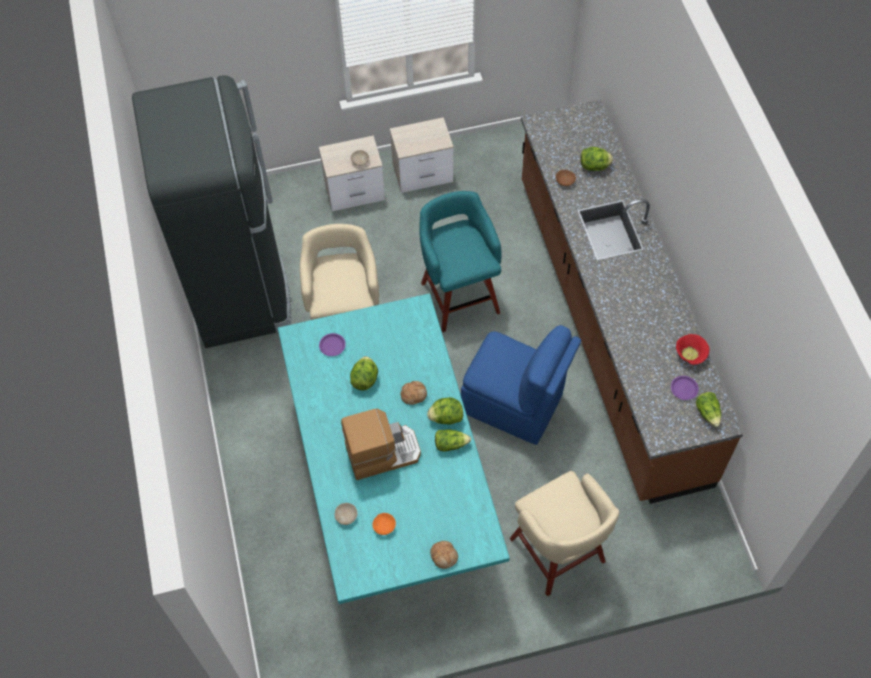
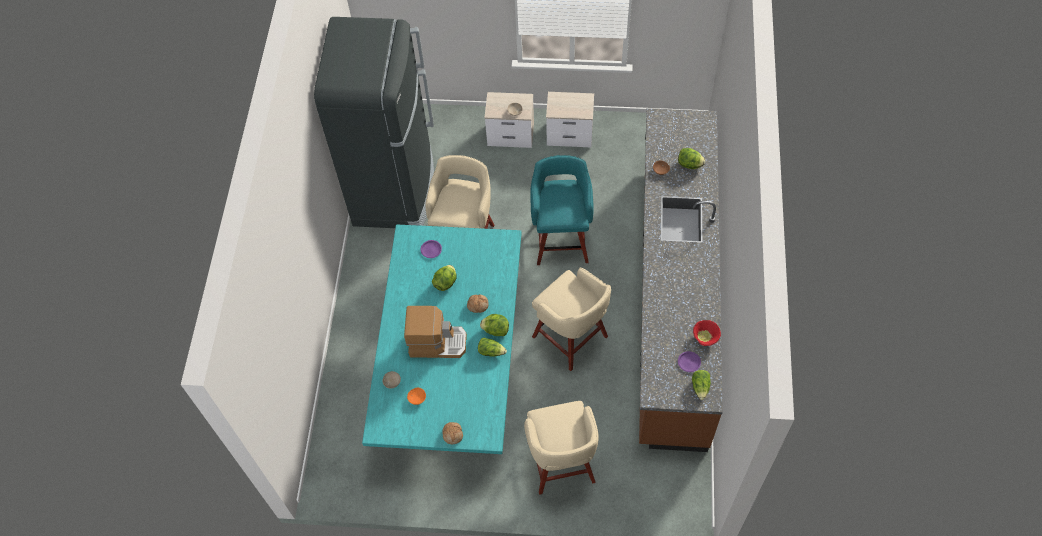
camera: 20 degrees right, 0 degrees up
(514, 404) = (571, 338): blue chair -> beige stool

